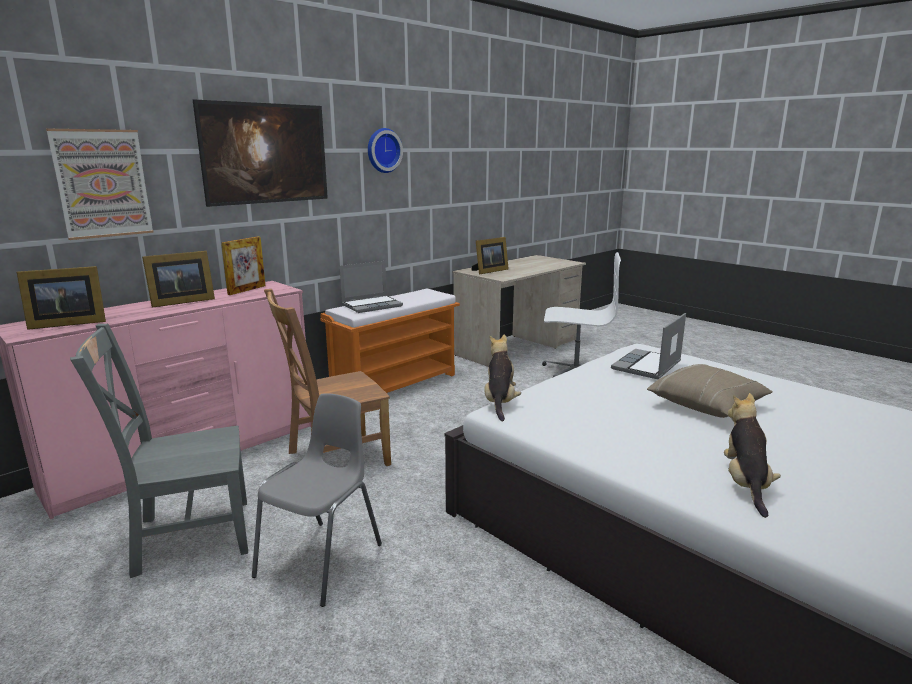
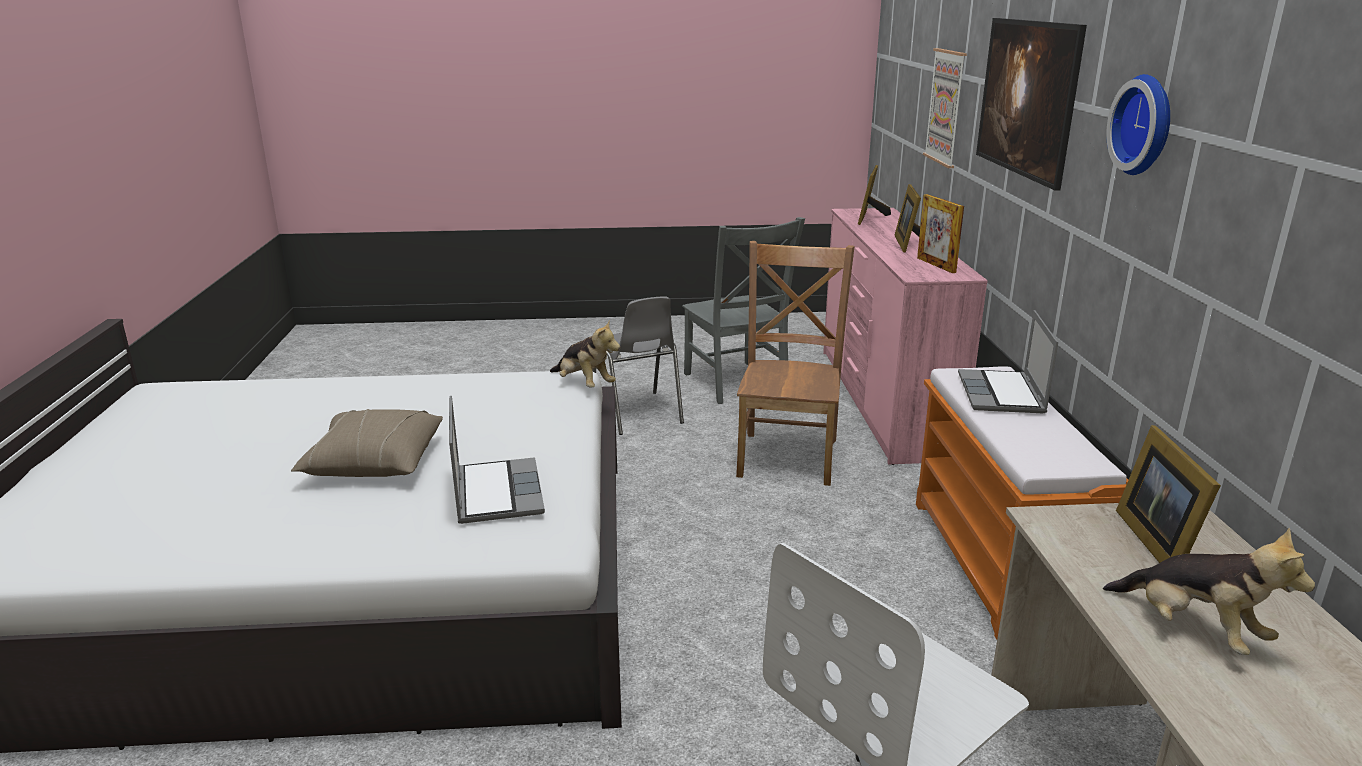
camera: 130 degrees right, 5 degrees up
(187, 536) = (736, 384): grey chair -> grey chair turned 135 degrees clockwise
(745, 484) = (307, 401): plush toy -> plush toy (1193, 630)

